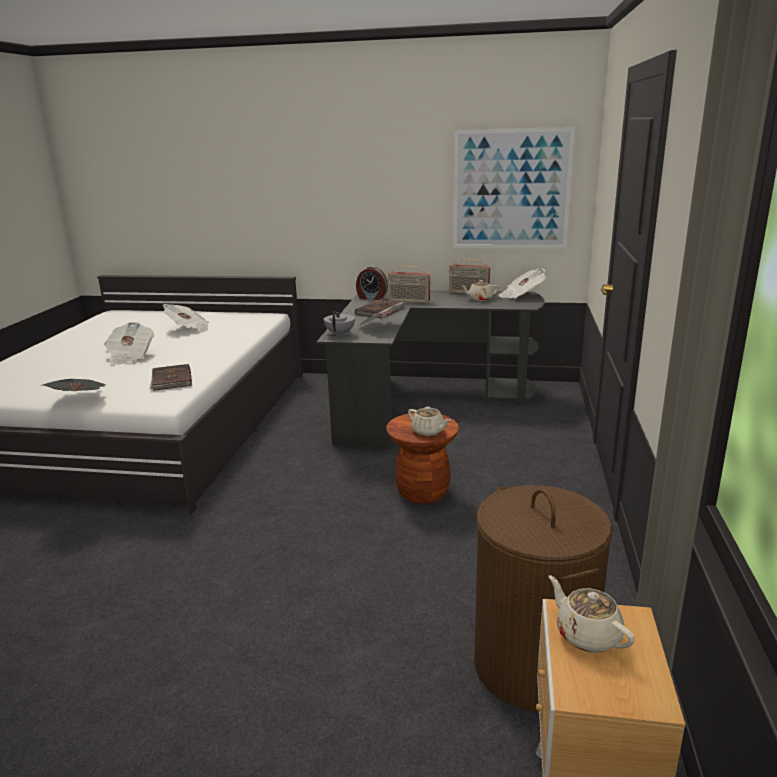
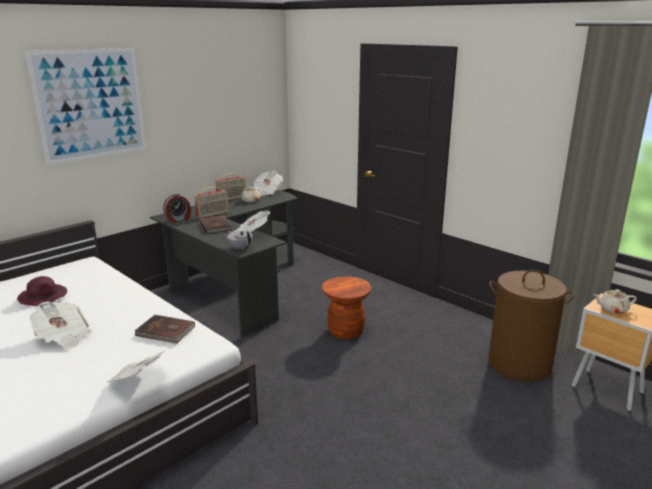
camera: 55 degrees left, 0 degrees up
(189, 329) = (44, 297): newspaper -> purple hat
(428, 431) = (356, 287): beige teapot -> none
(511, 190) = (243, 119): picture -> picture (91, 104)

